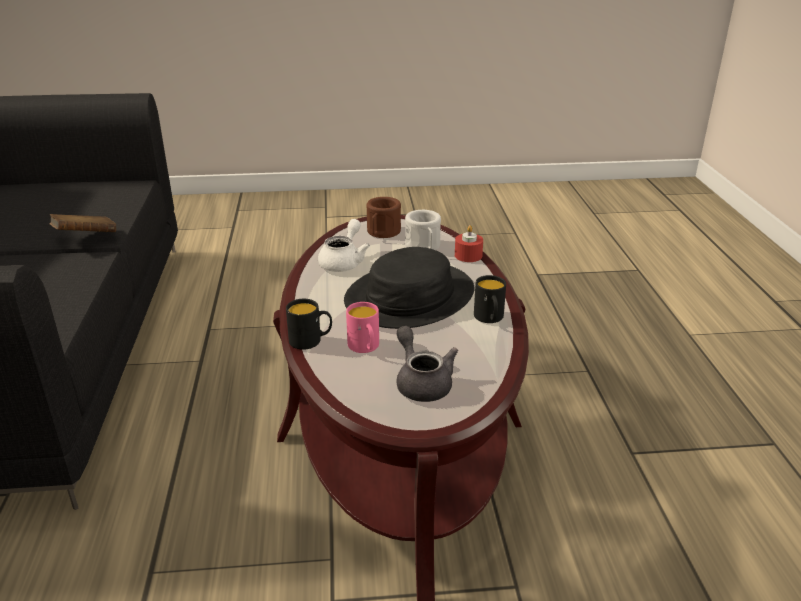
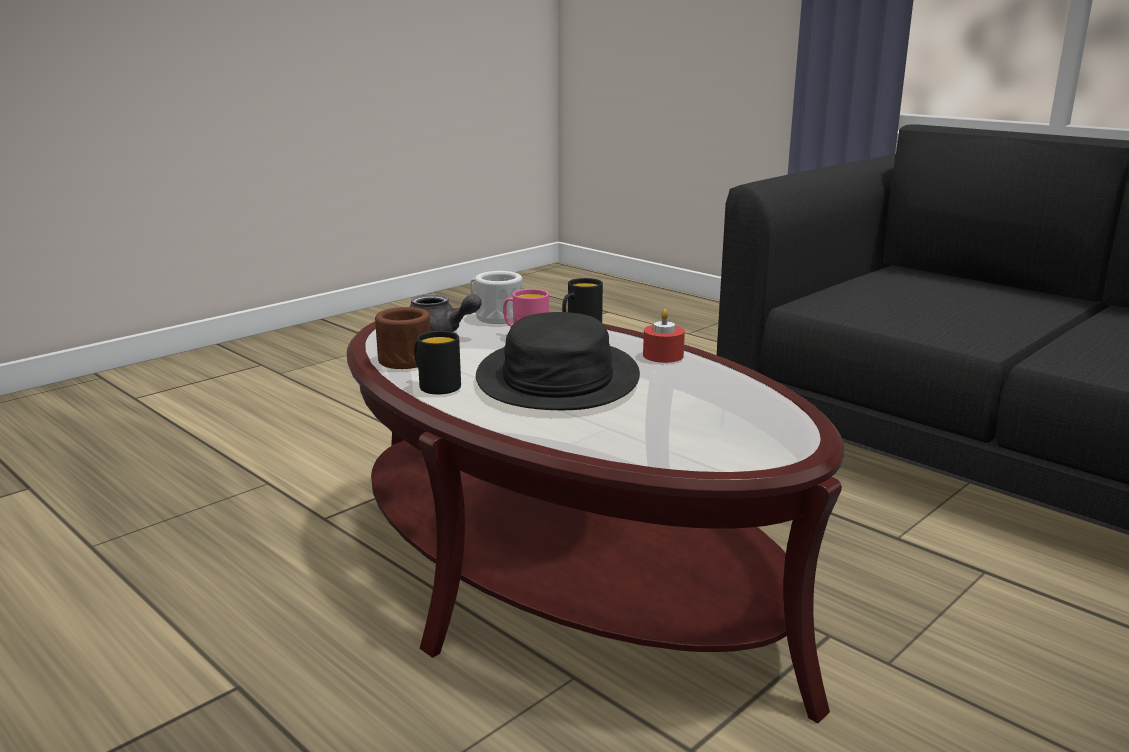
camera: 140 degrees right, 10 degrees down
(86, 237) = (1058, 352): brown book -> none
(344, 262) = (703, 383): white teapot -> none
(382, 233) = (749, 432): brown mug -> brown mug (404, 358)
(424, 247) = (650, 433): white mug -> white mug (494, 317)
(468, 255) = (568, 442): red candle -> red candle (663, 355)

